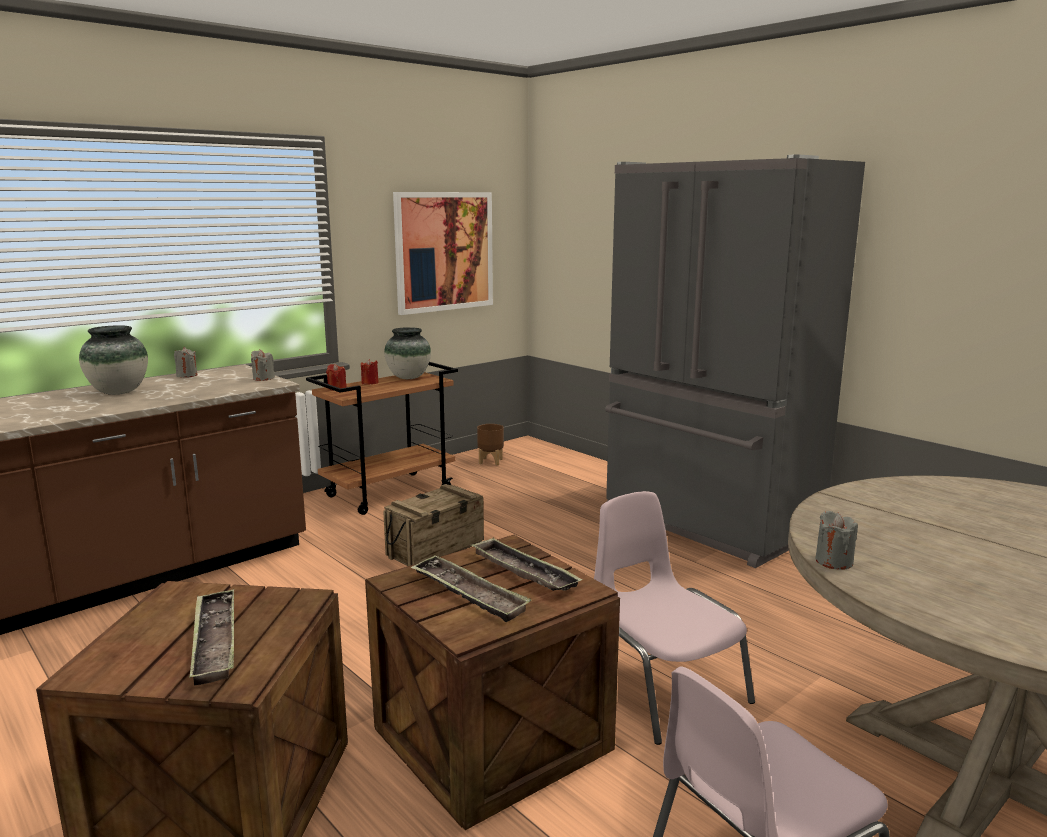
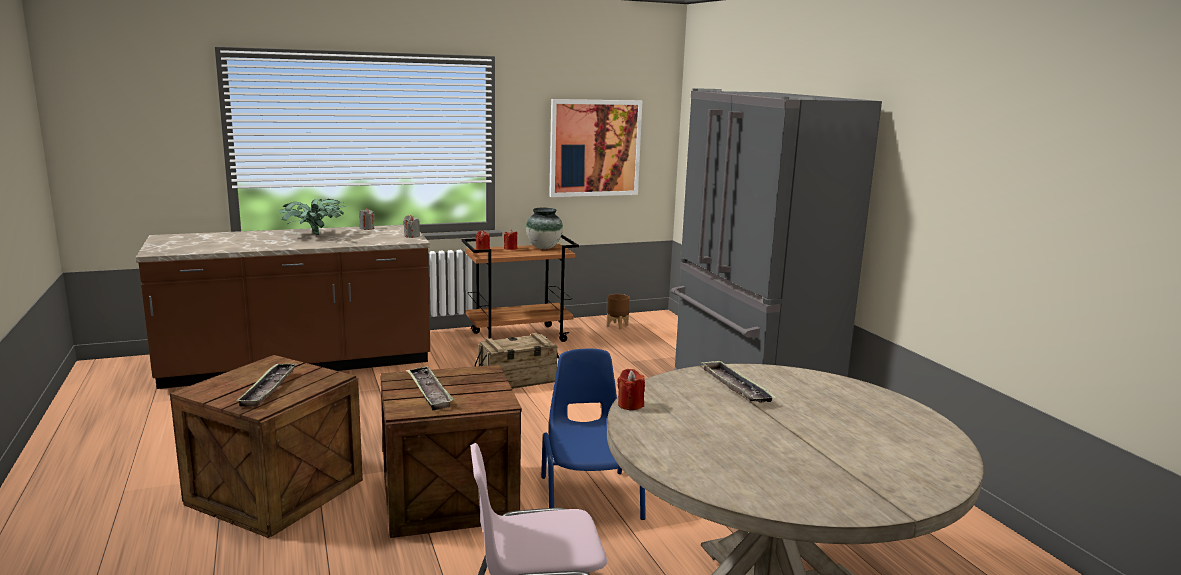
camera: 20 degrees right, 0 degrees up
(118, 392) = (313, 235): vase -> potted plant
(523, 571) = (477, 386): tray -> tray (735, 387)
(662, 687) = (589, 496): pink chair -> blue chair
(834, 561) = (630, 405): grey candle -> red candle

